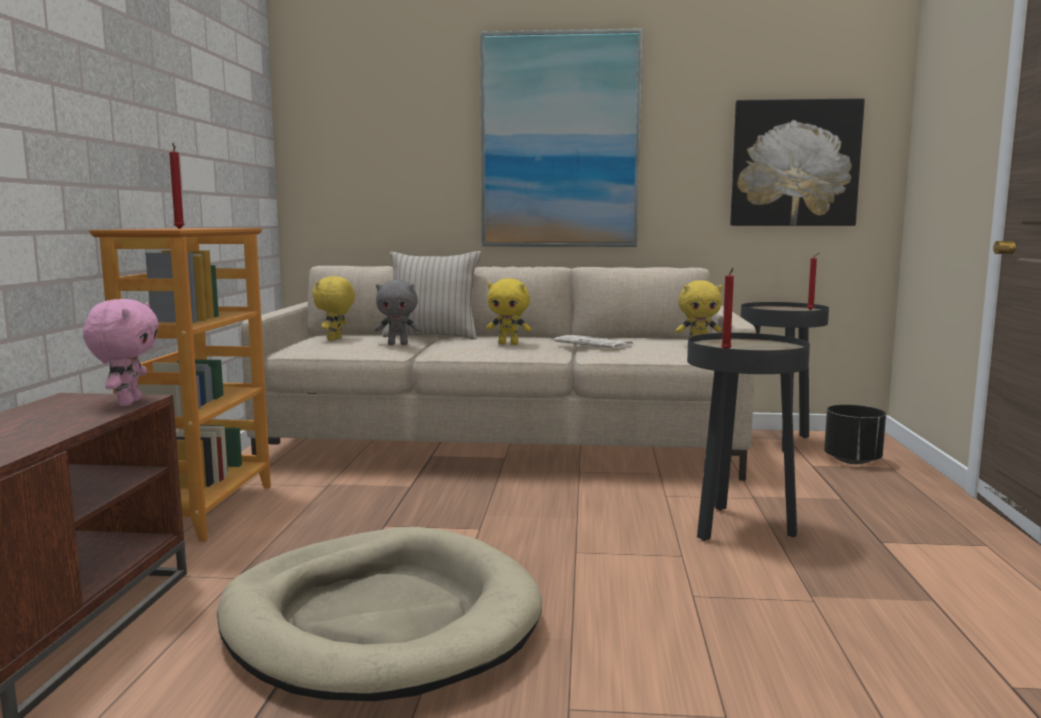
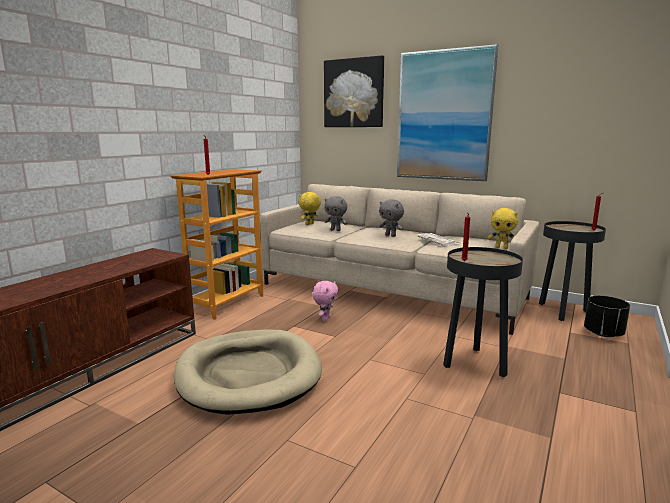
camera: 25 degrees right, 5 degrees up
(128, 403) = (166, 257): pink plush toy -> pink plush toy (325, 319)
(432, 336) = (360, 226): beige pillow -> none
(509, 344) = (391, 235): yellow plush toy -> grey plush toy
(794, 163) = (599, 130): picture -> picture (354, 93)

